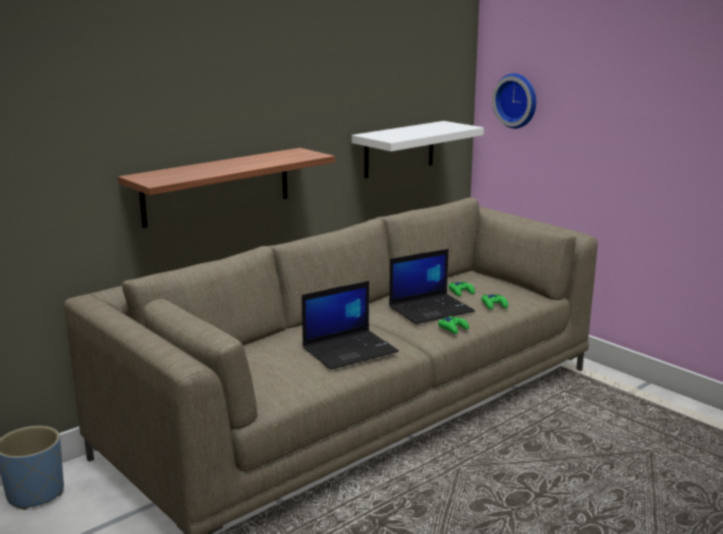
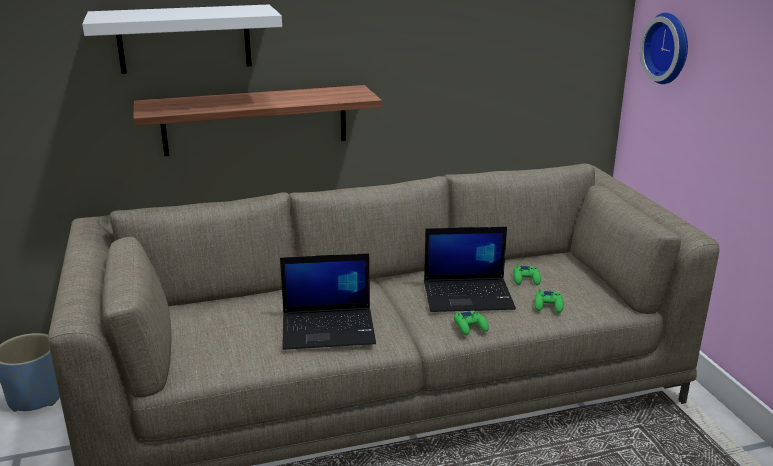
camera: 25 degrees right, 5 degrees up
(399, 149) = (507, 96): white shelf -> white shelf (184, 39)

